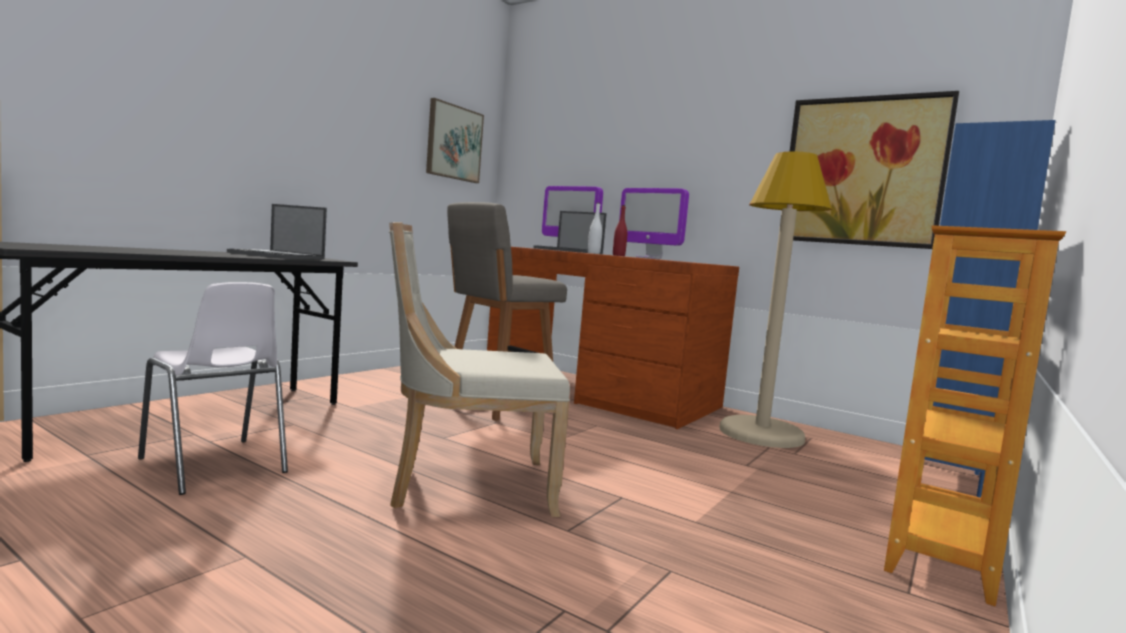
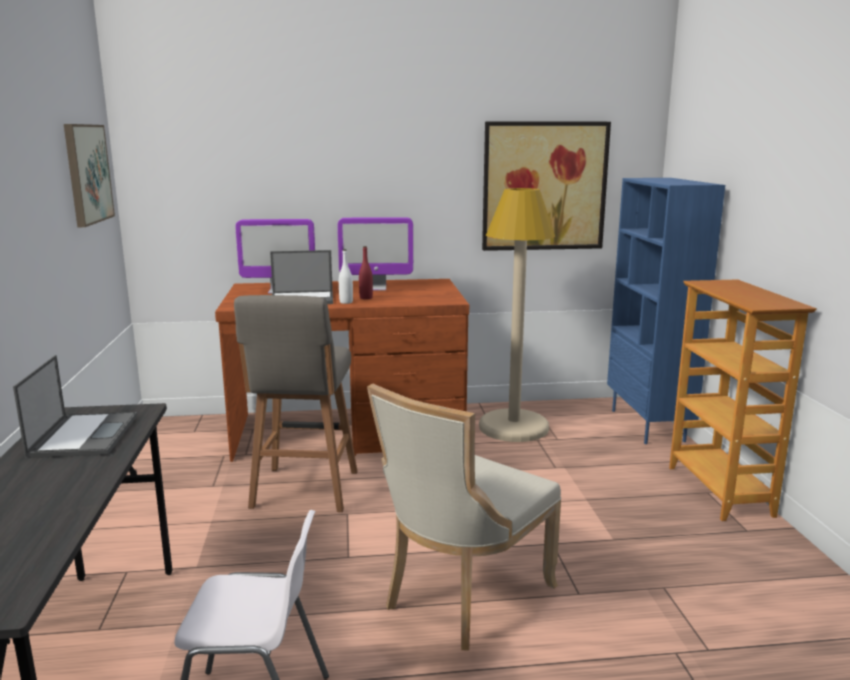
camera: 40 degrees left, 10 degrees up
(278, 256) = (84, 435): laptop -> laptop turned 75 degrees counterclockwise

